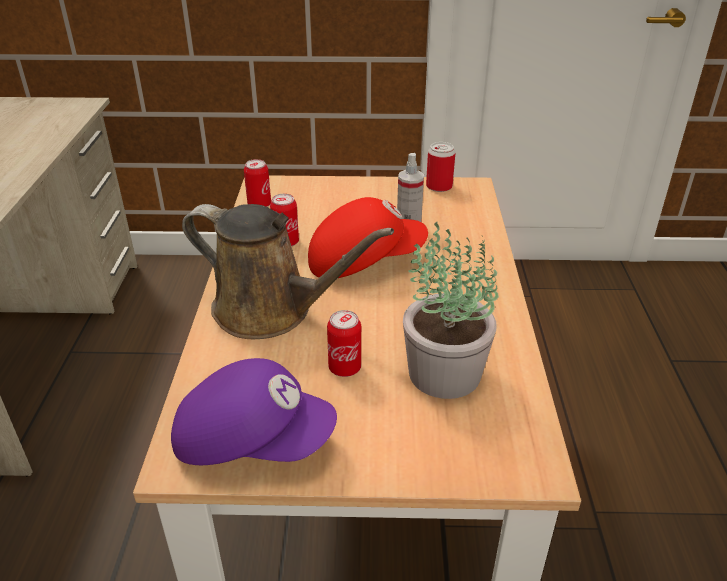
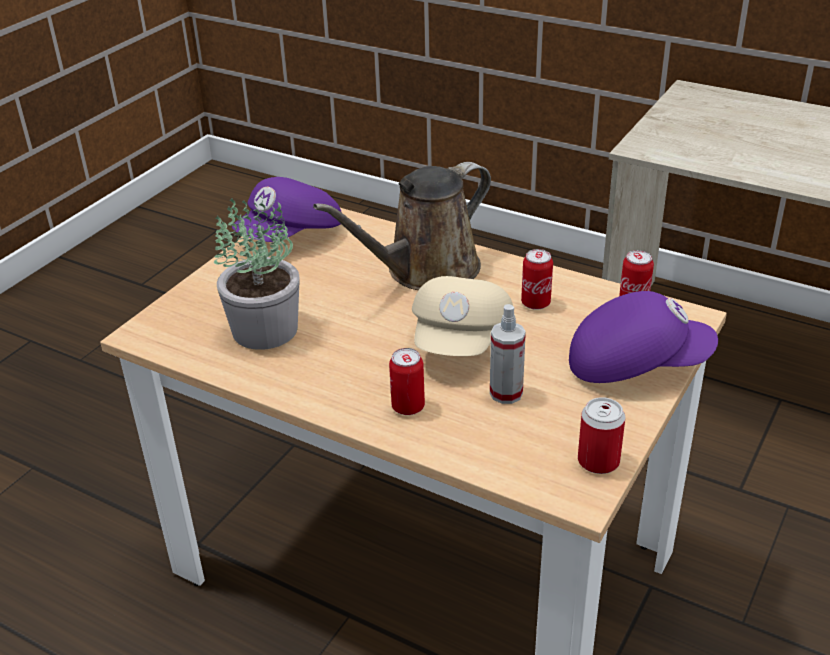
camera: 120 degrees right, 0 degrees up
(333, 192) = (636, 364): none -> purple cap
(345, 368) = (320, 286): can -> can (408, 407)
(364, 260) = (462, 340): red cap -> beige cap

